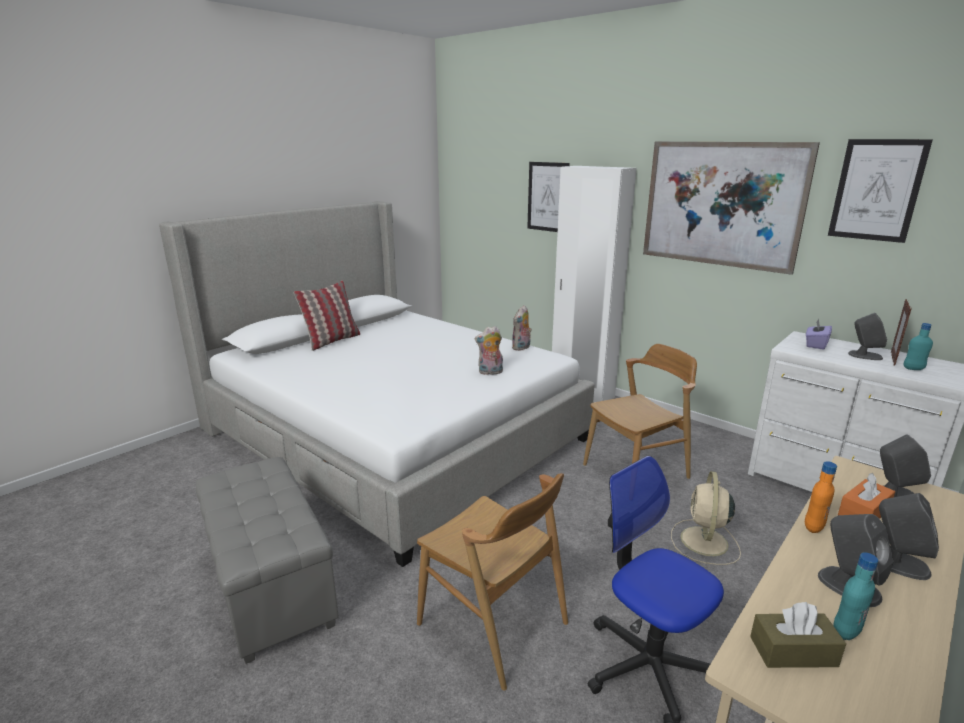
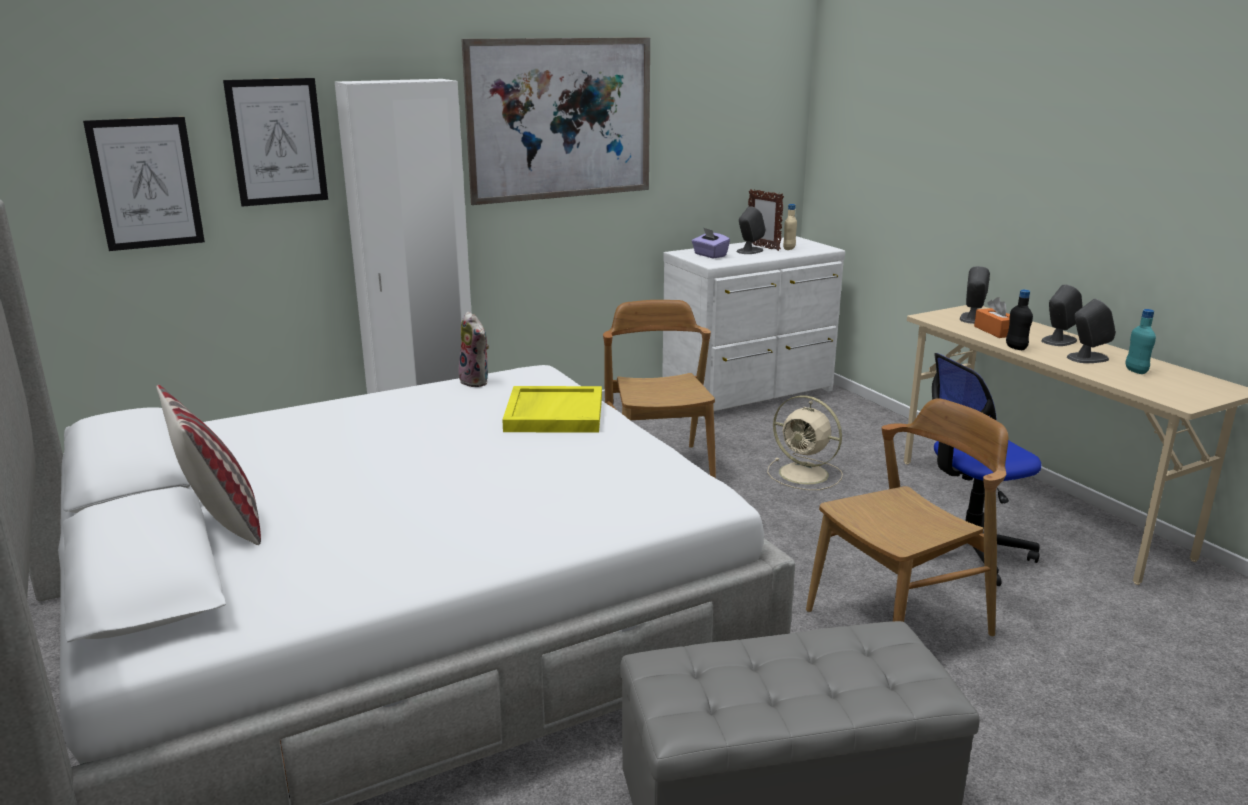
camera: 70 degrees left, 0 degrees up
(490, 372) = (553, 413): plush toy -> yellow tray
(793, 651) = (1160, 387): brown tissue box -> none
(813, 527) = (1016, 348): orange bottle -> black bottle
(876, 190) = (701, 86): picture -> picture (146, 183)
(913, 369) = (789, 249): turquoise bottle -> beige bottle

